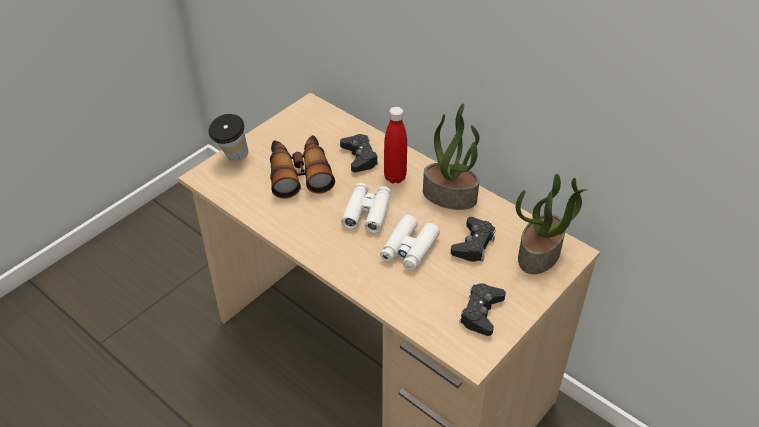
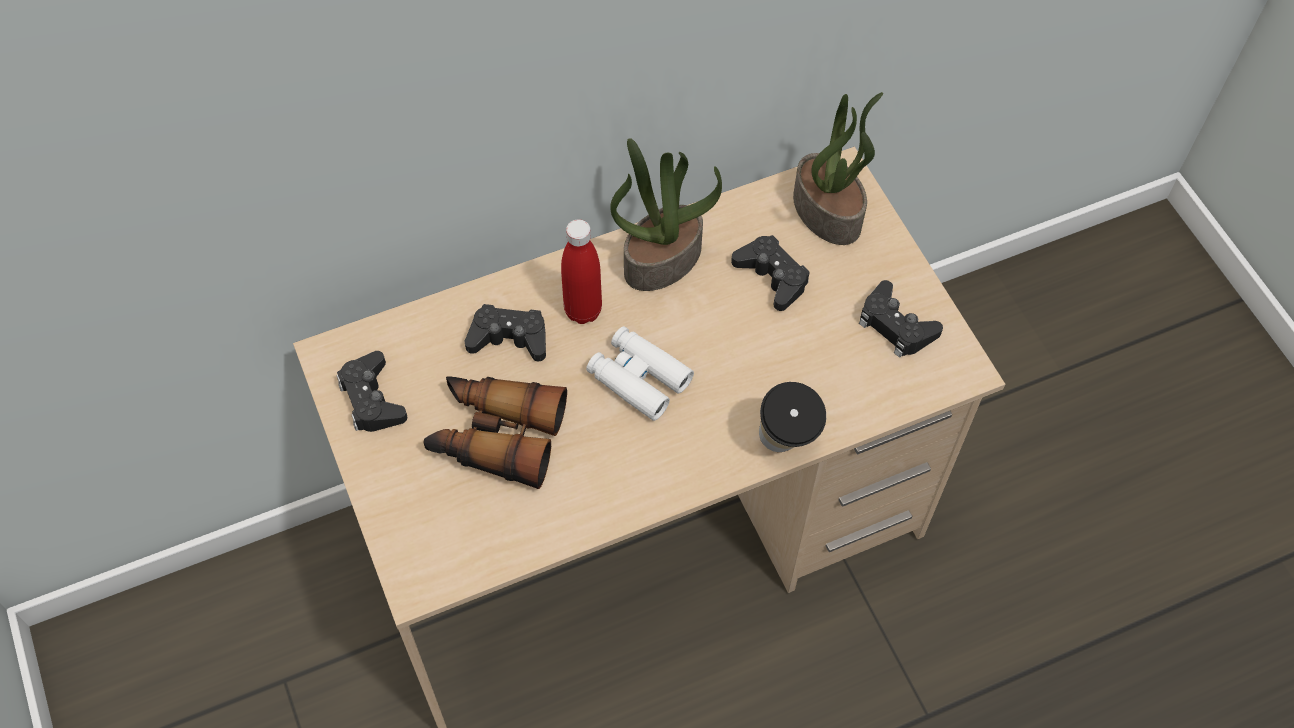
camera: 65 degrees left, 15 degrees up
(232, 158) = (399, 523): cup -> cup (785, 446)
(295, 126) = (372, 399): none -> black game controller
(409, 248) = (740, 356): white binoculars -> none

